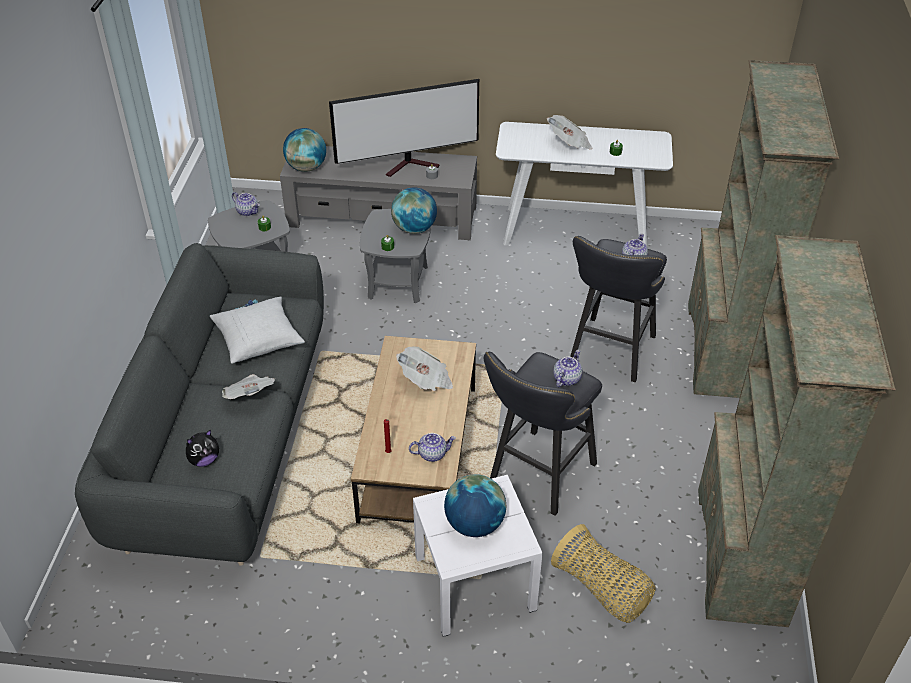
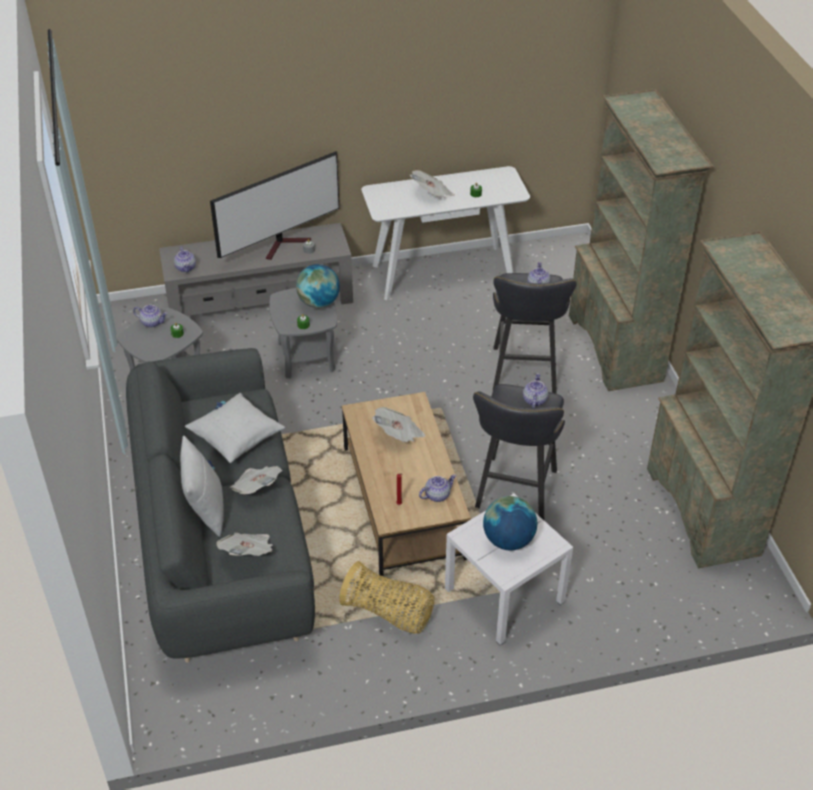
camera: 20 degrees left, 0 degrees up
(190, 405) = (206, 510): none -> grey pillow
(204, 460) = (248, 553): plush toy -> newspaper
(306, 167) = (186, 268): globe -> teapot
(602, 590) = (609, 570): basket -> basket (389, 613)

